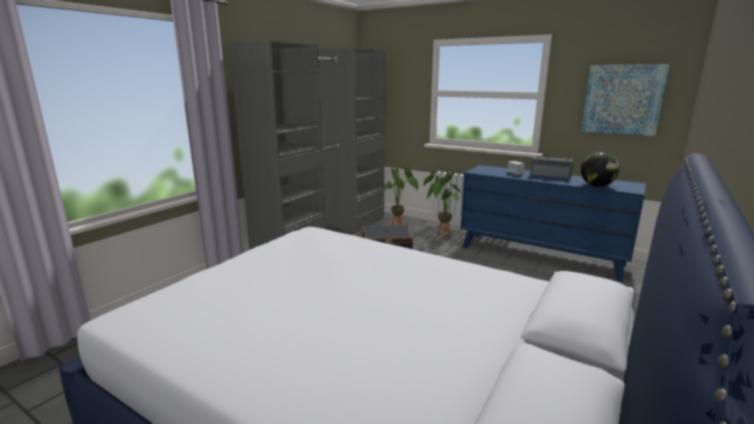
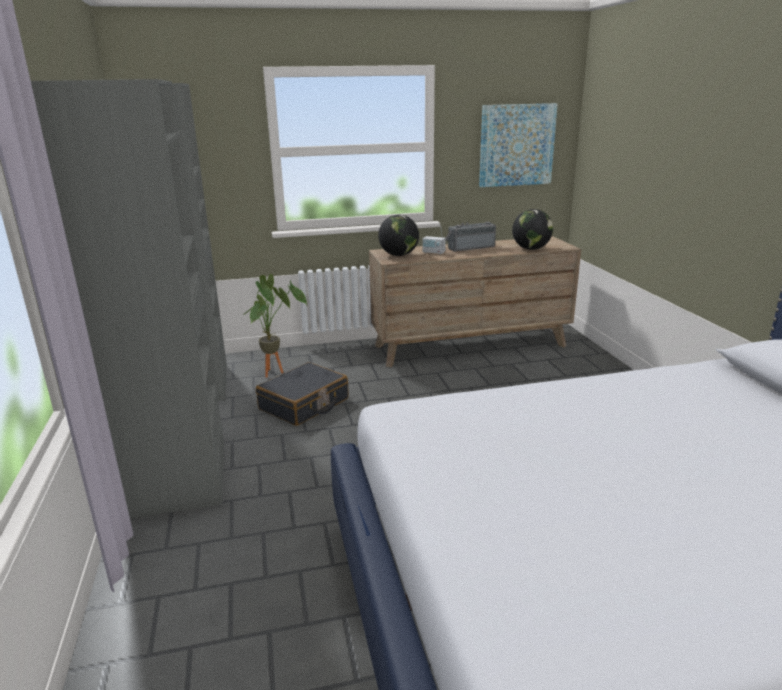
camera: 45 degrees left, 5 degrees up
(440, 237) = (342, 363): potted plant -> none
(488, 170) = (398, 255): none -> globe
(540, 255) = (470, 346): blue dresser -> brown dresser

